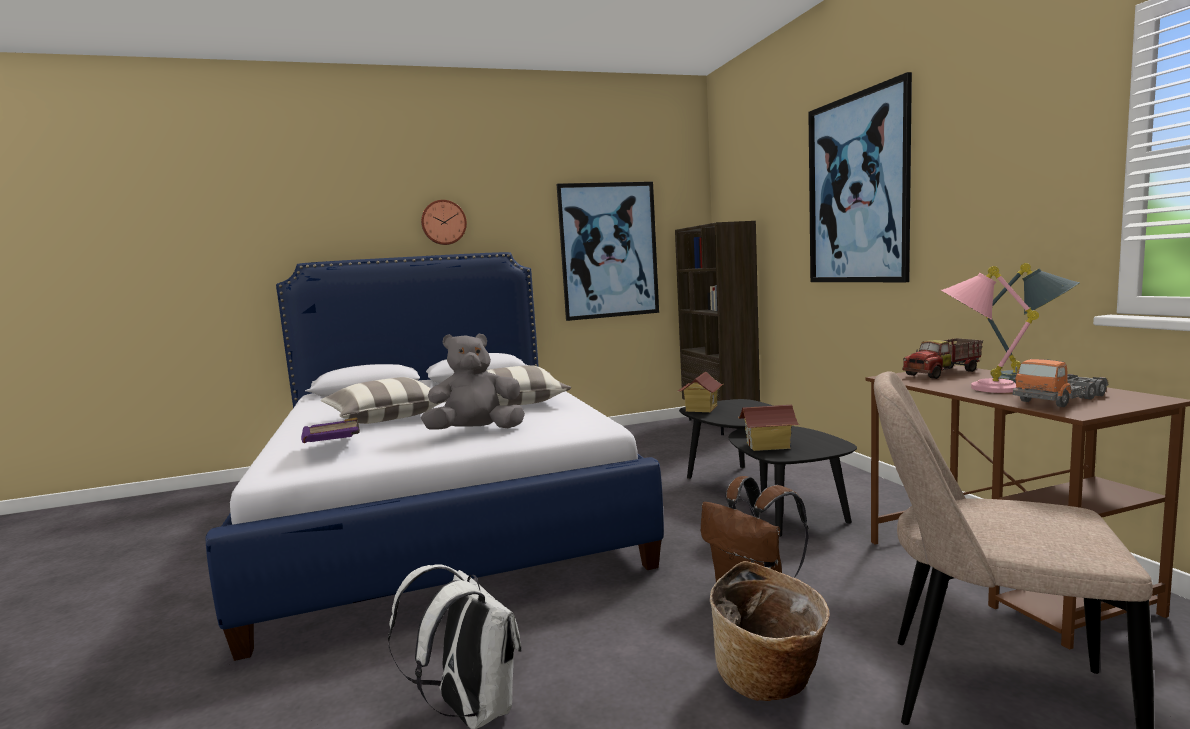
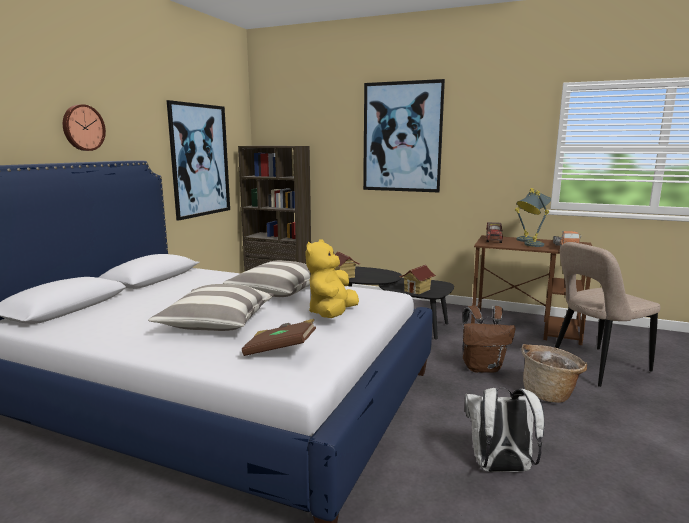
camera: 50 degrees left, 5 degrees up
(333, 447) = (280, 350): purple book -> brown book
(476, 432) = (332, 314): grey plush toy -> yellow plush toy
(976, 388) = (528, 245): pink table lamp -> grey table lamp

